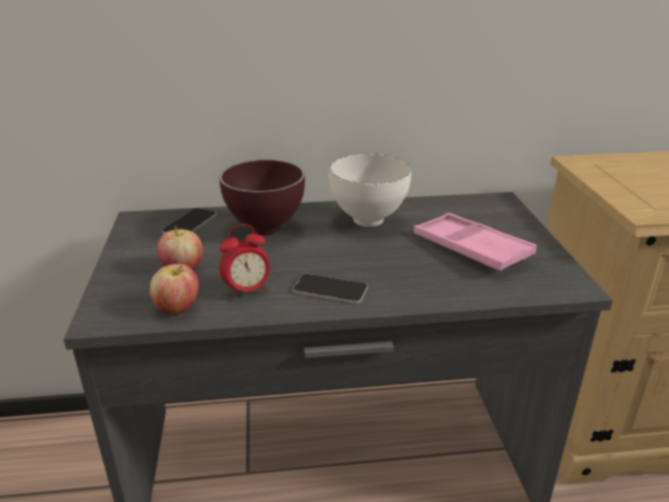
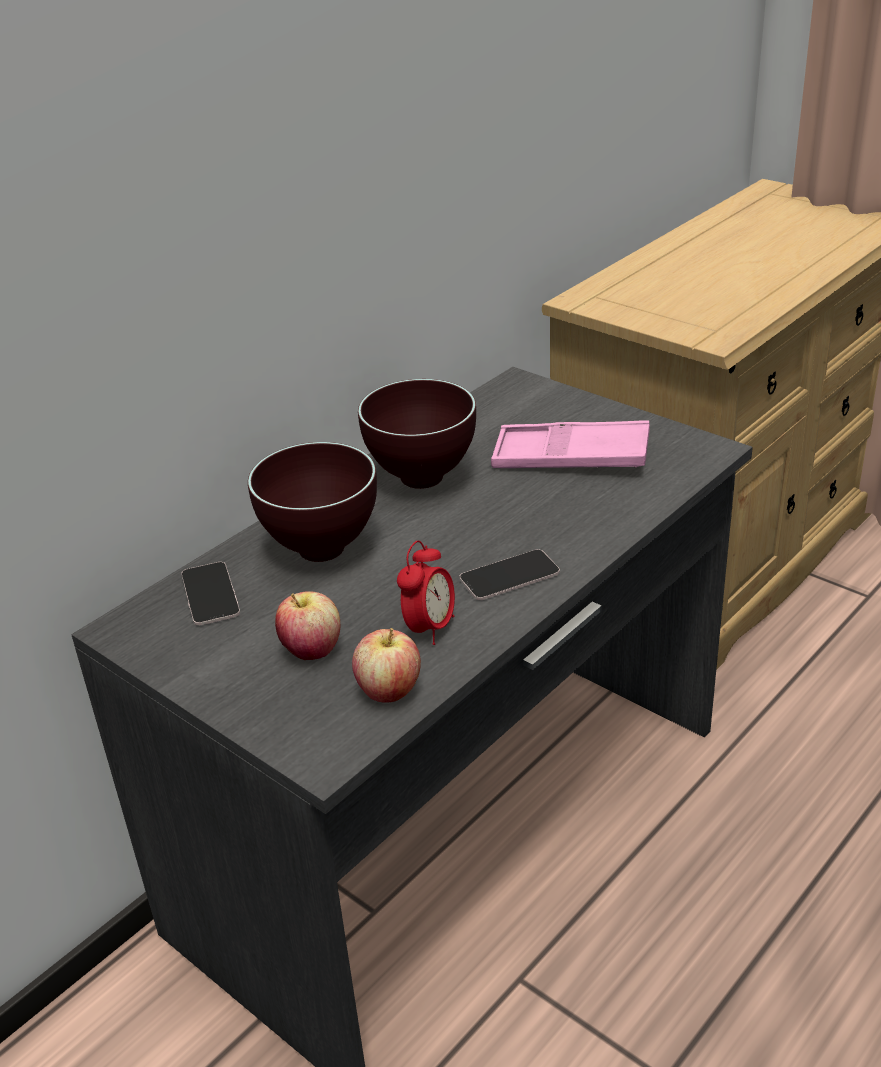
camera: 40 degrees left, 5 degrees up
(369, 222) = (424, 480): white bowl -> brown bowl

